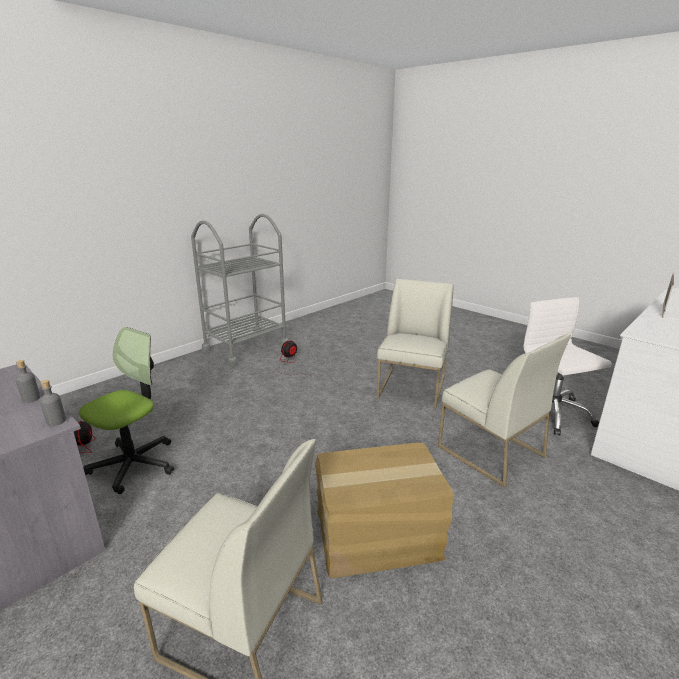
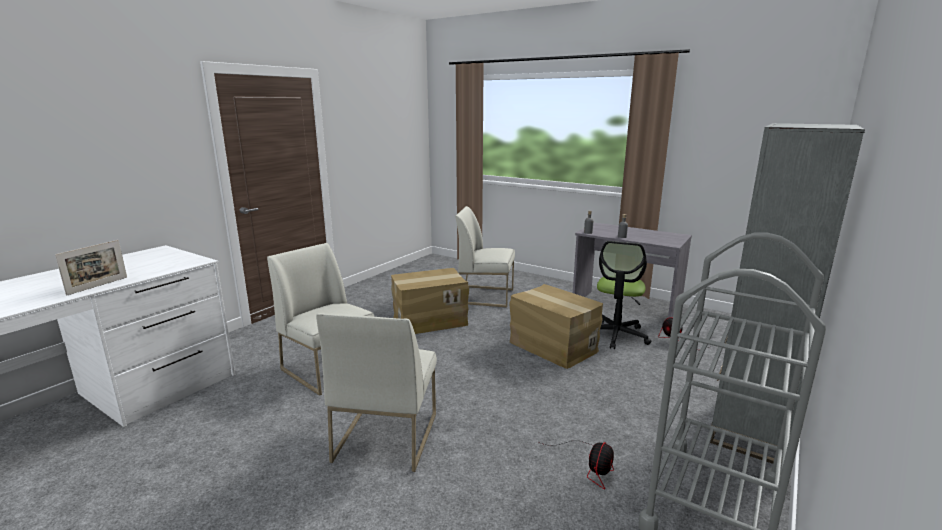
camera: 170 degrees right, 5 degrees down
(171, 370) = (749, 429): none -> grey bookcase
(230, 454) = (552, 346): none -> cardboard box
(551, 412) = (219, 417): white office chair -> none

